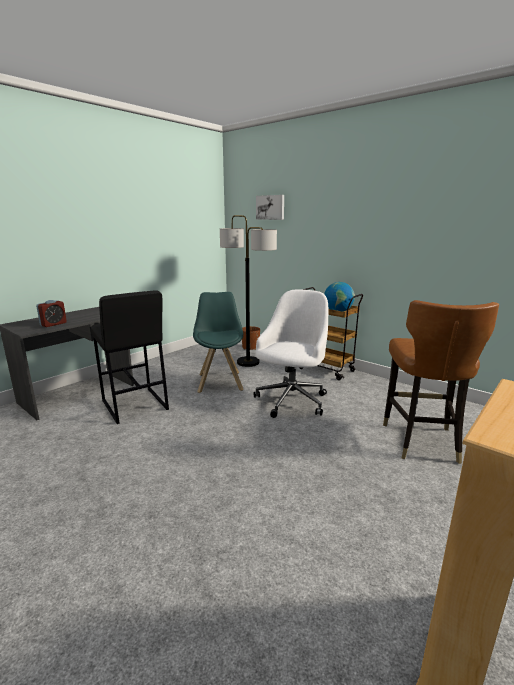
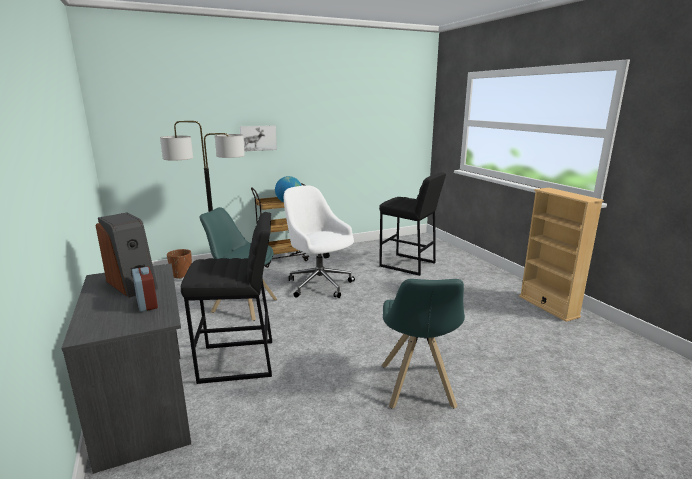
camera: 65 degrees left, 0 degrees up
(85, 316) = (133, 284): none -> speaker
(117, 508) = (417, 385): none -> turquoise chair
(270, 207) = (174, 109): picture -> picture (258, 138)
(421, 441) = (409, 265): brown chair -> black stool

